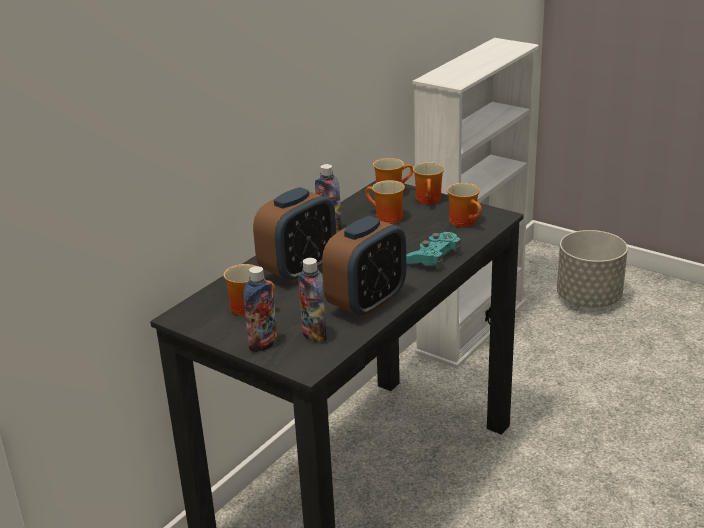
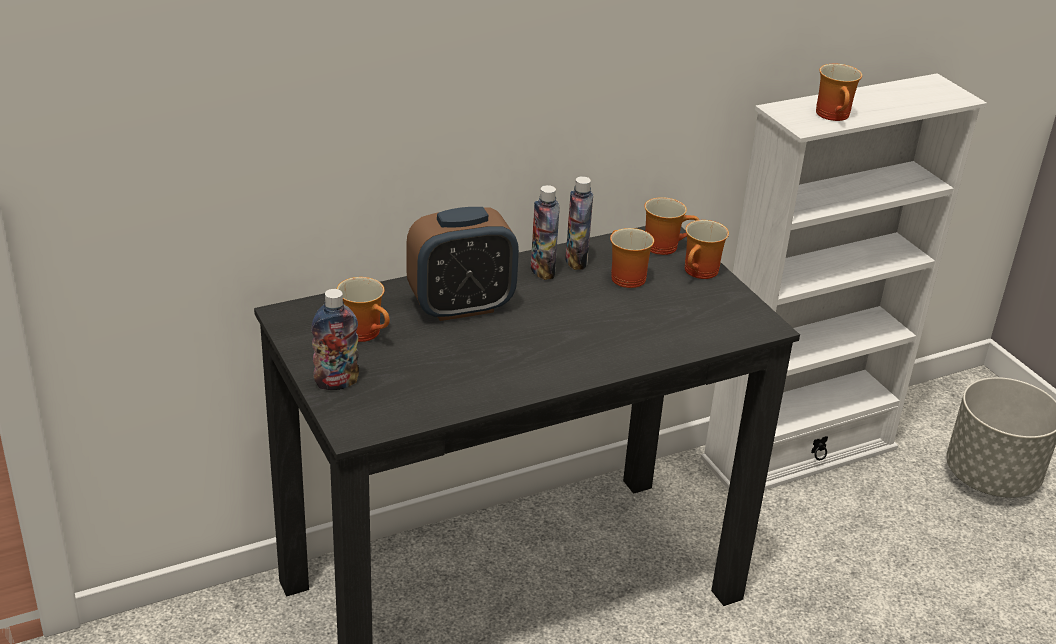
camera: 25 degrees right, 5 degrees up
(314, 335) = (399, 394): bottle -> bottle (576, 261)
(367, 303) = (493, 378): alarm clock -> none
(434, 257) = (628, 351): turquoise game controller -> none
(466, 222) = (715, 318): mug -> mug (836, 115)

